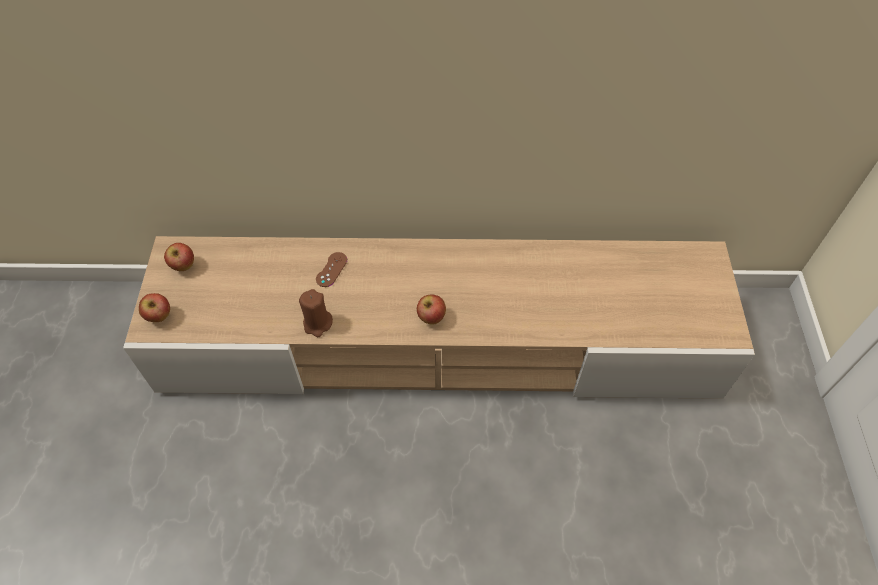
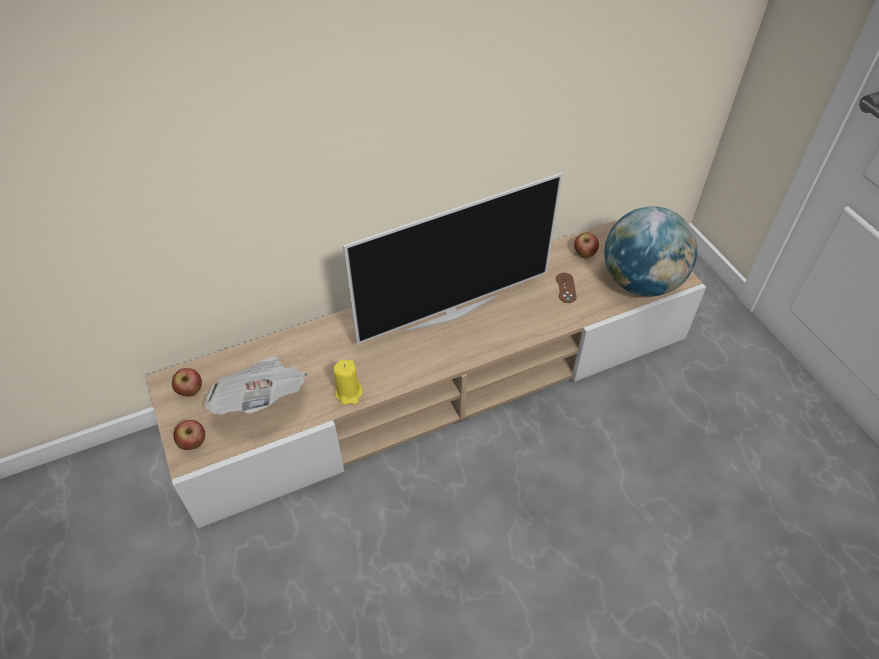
camera: 25 degrees left, 5 degrees down
(238, 298) = (262, 399): none -> newspaper
(317, 324) = (349, 393): brown candle -> yellow candle
(331, 269) = (334, 344): brown game controller -> brown game controller (566, 288)
(431, 318) = (445, 352): apple -> apple (584, 254)
(459, 278) = (450, 312): none -> television
(680, 321) = (641, 282): none -> globe

